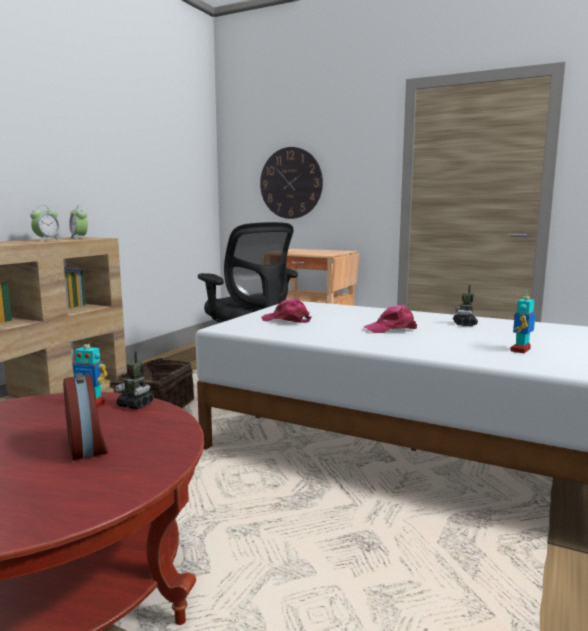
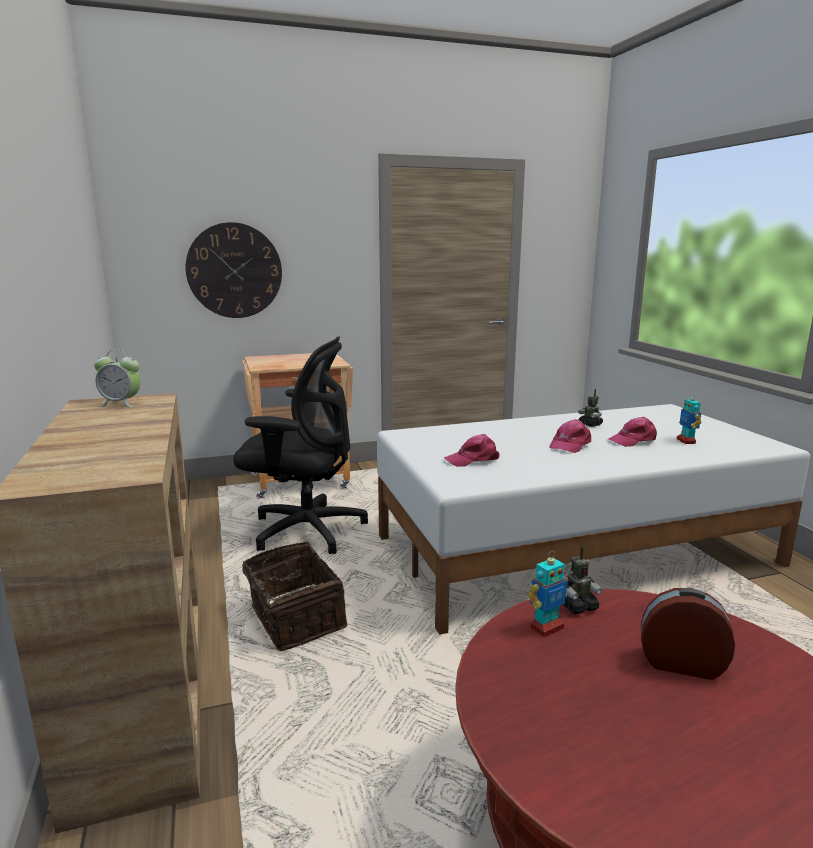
camera: 45 degrees left, 5 degrees up
(46, 240) = (107, 420): alarm clock -> none
(463, 338) = (633, 440): none -> pink cap

